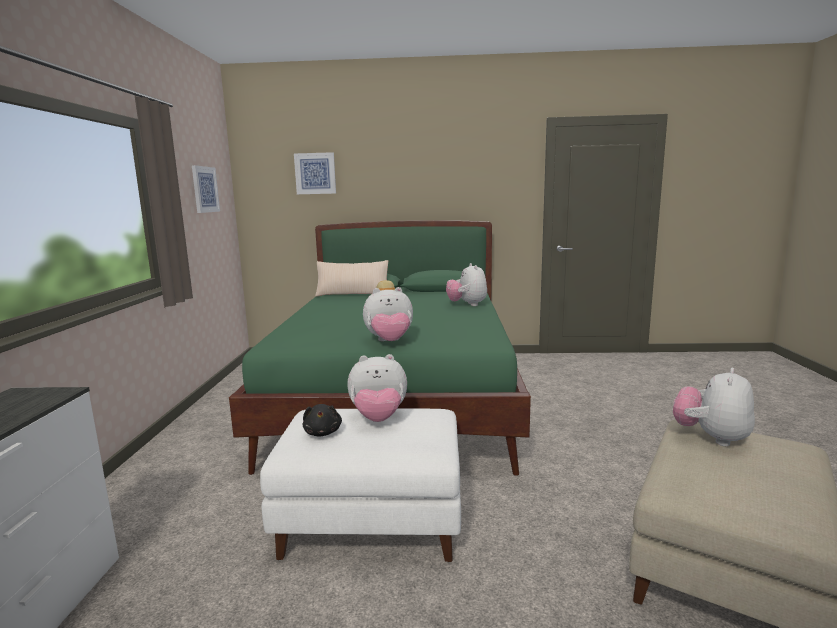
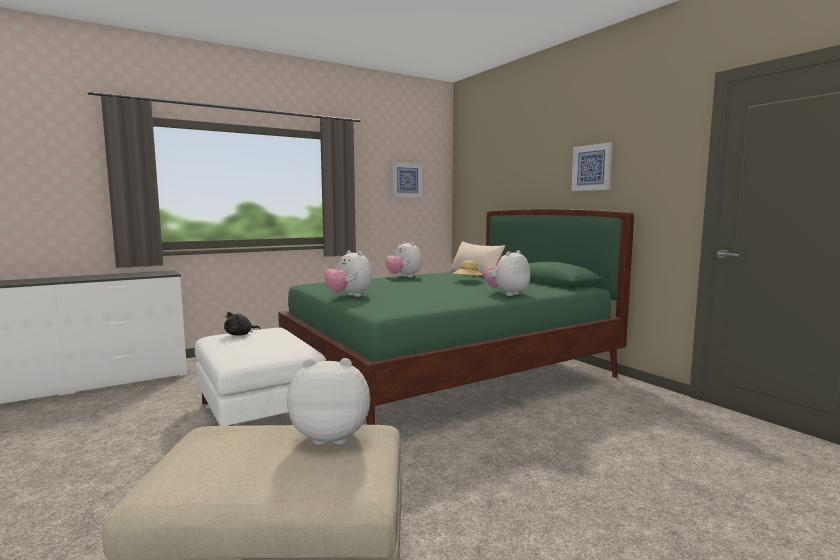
camera: 55 degrees right, 5 degrees down
(315, 173) = (497, 165): picture -> picture (592, 167)
(378, 418) = (273, 339): plush toy -> plush toy (404, 277)

